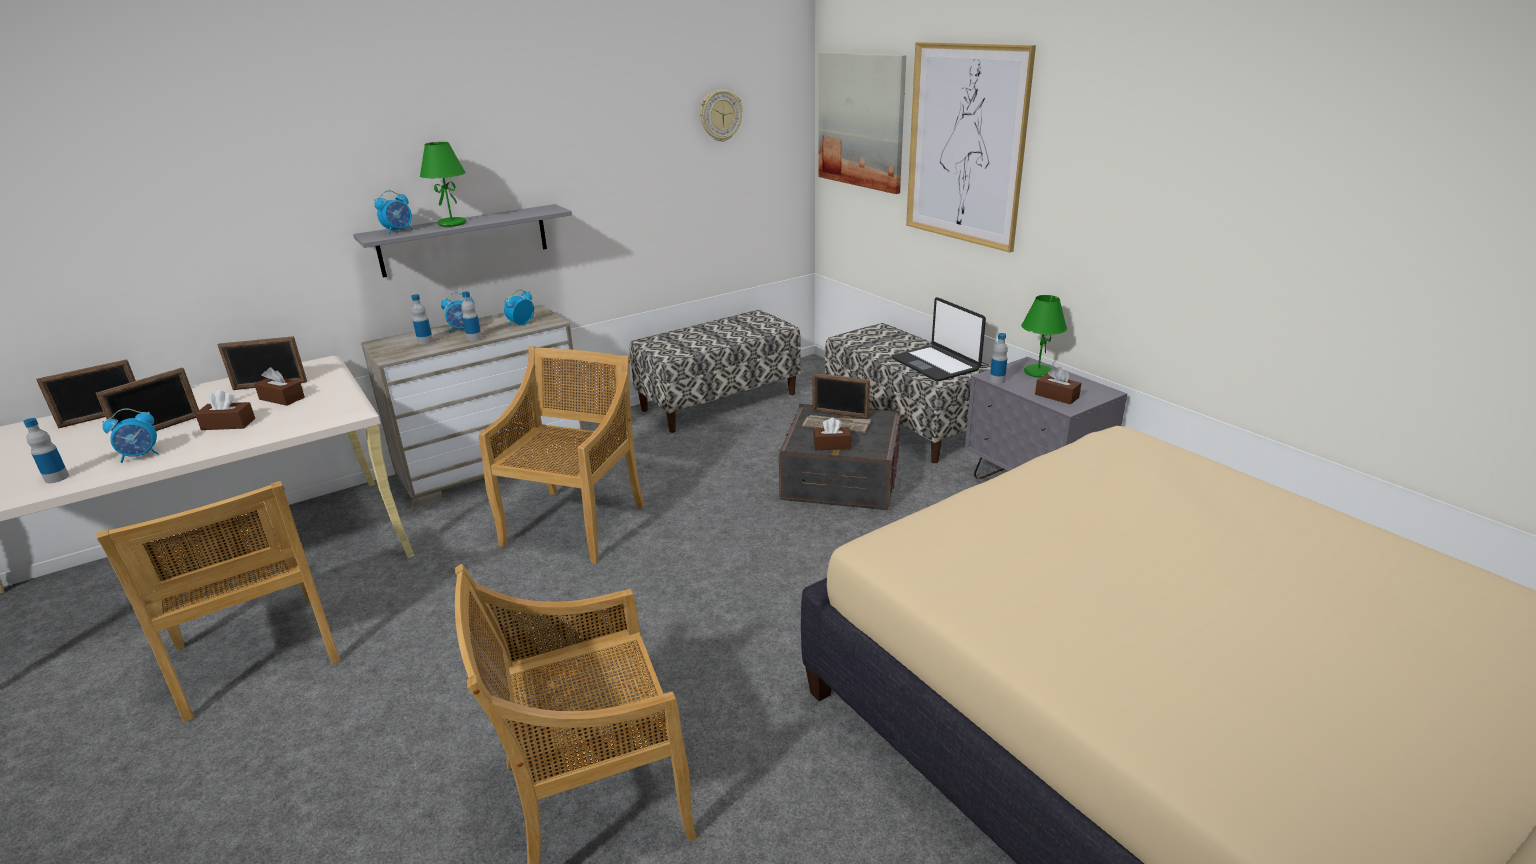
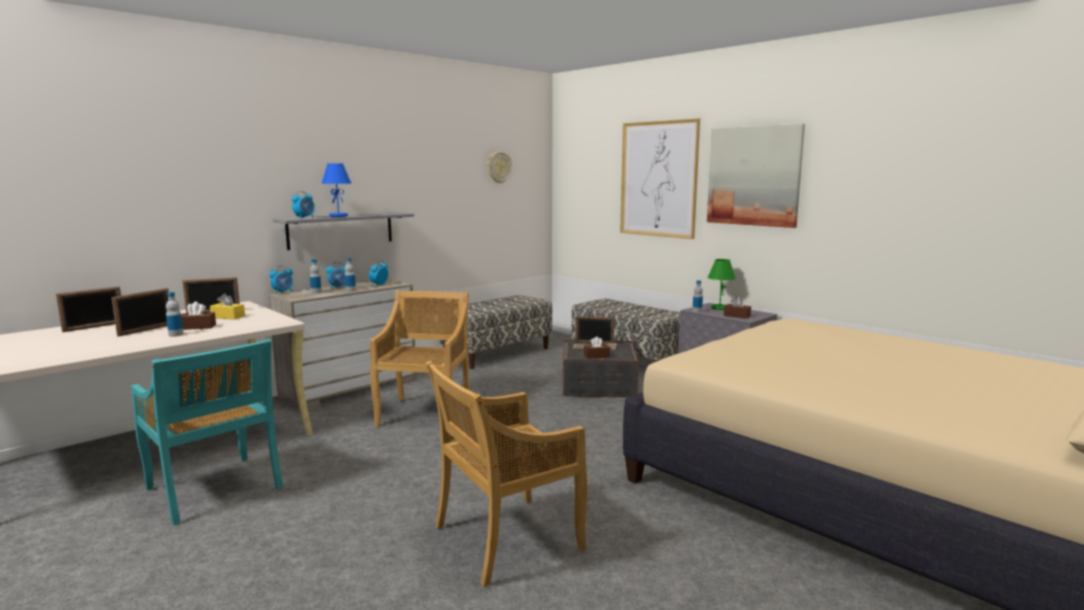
camera: 10 degrees left, 15 degrees down
(57, 478) = (84, 350): bottle -> bottle (176, 335)
(141, 456) = (142, 340): alarm clock -> alarm clock (283, 292)
(256, 656) = (215, 490): beige chair -> turquoise chair
(282, 398) = (228, 317): brown tissue box -> yellow tissue box
(452, 223) = (338, 216): green table lamp -> blue table lamp
(861, 121) = (586, 173): picture -> picture (754, 176)
(936, 364) = (650, 313): laptop -> none

